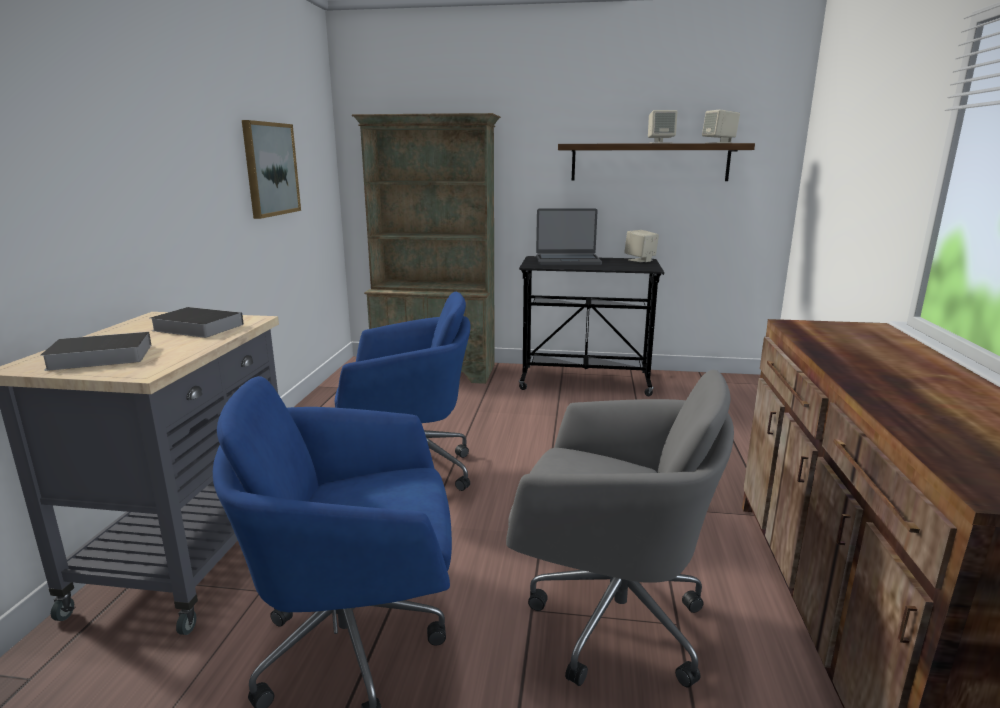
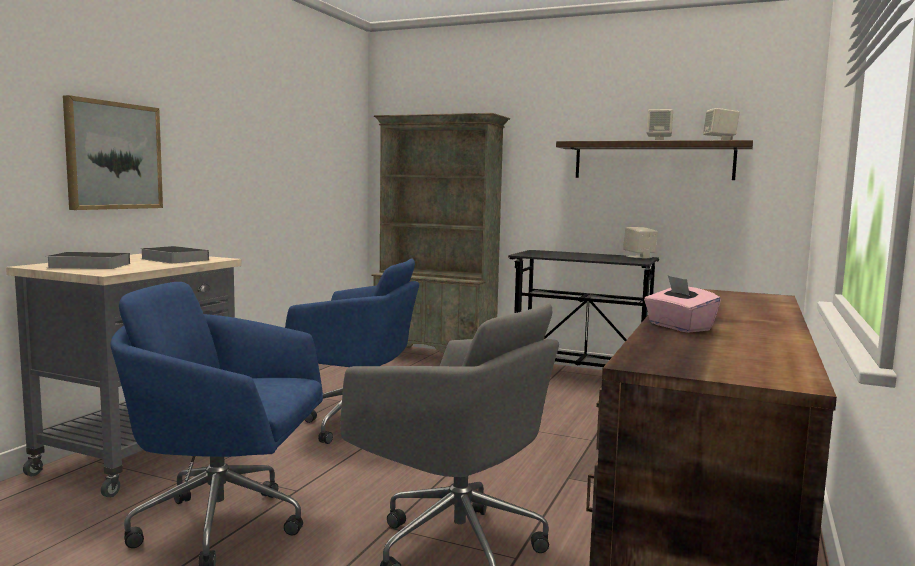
camera: 15 degrees right, 10 degrees down
(270, 169) = (290, 156): picture -> picture (113, 156)
(567, 261) = (563, 254): laptop -> none
(899, 402) = (678, 327): none -> pink tissue box

